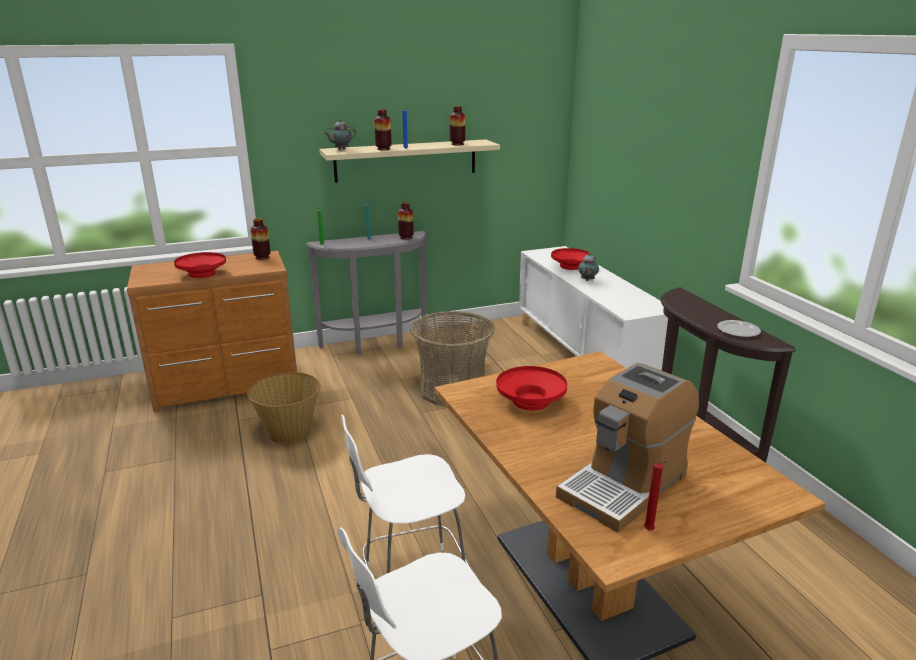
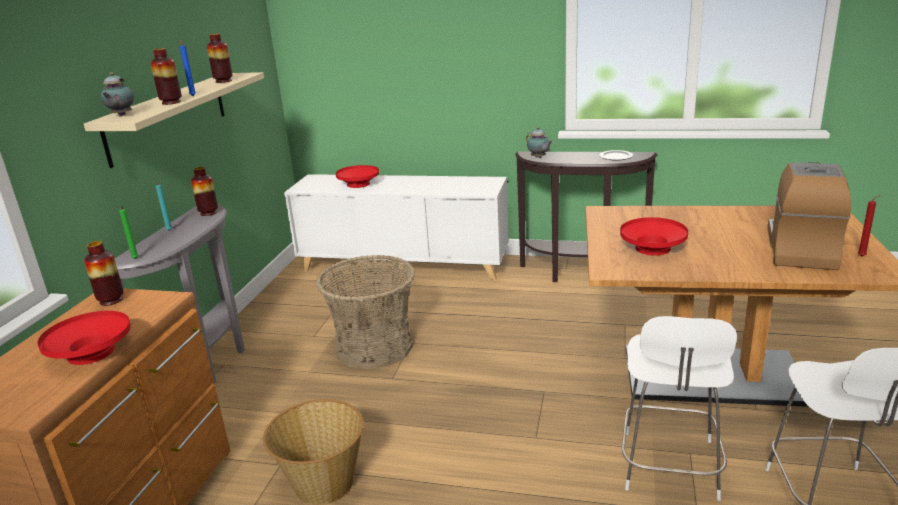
camera: 55 degrees left, 0 degrees up
(587, 280) = (399, 187): teapot -> teapot (539, 158)
(624, 485) = (800, 249): coffee machine -> coffee machine turned 150 degrees counterclockwise

